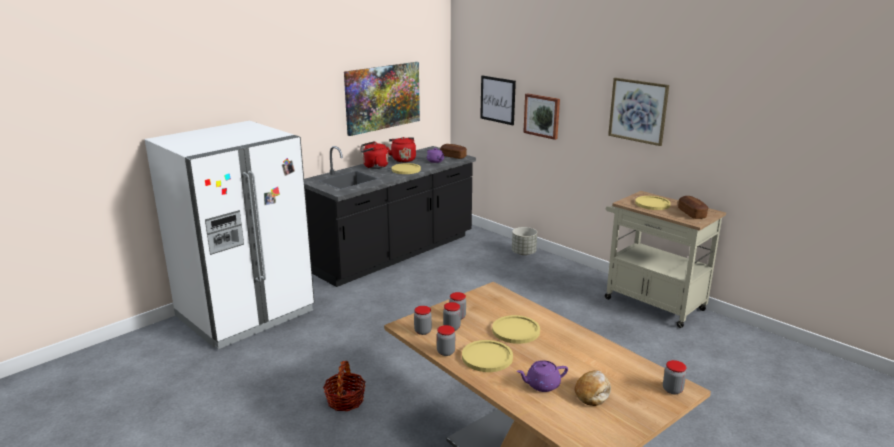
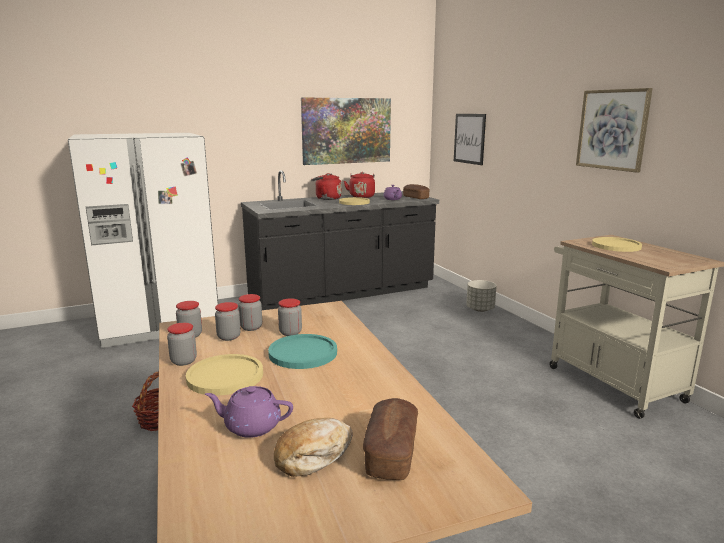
camera: 20 degrees right, 5 degrees down
(516, 330) = (303, 353): yellow plate -> turquoise plate
(542, 116) = (509, 150): picture -> none
(672, 390) = (457, 482): jar -> jar (290, 332)
(691, 213) = (667, 258): bread -> bread (391, 452)

